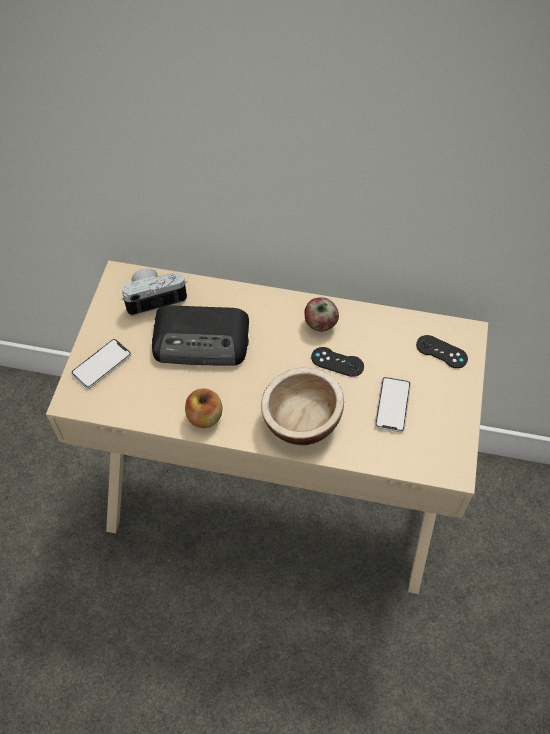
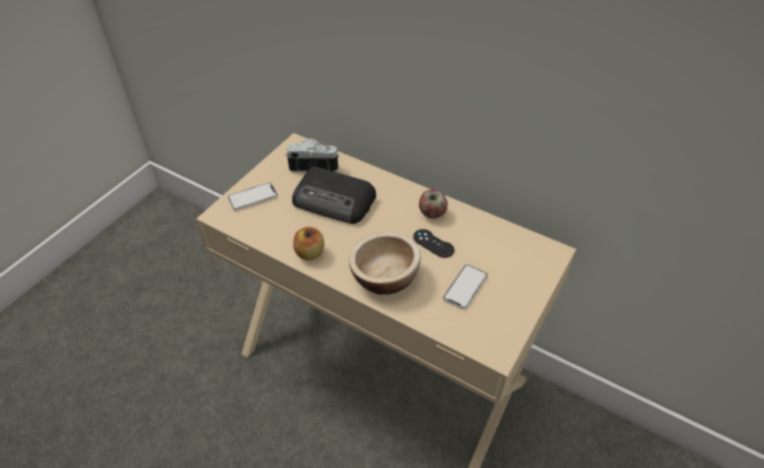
camera: 20 degrees right, 10 degrees down
(441, 352) = (525, 259): black game controller -> none

